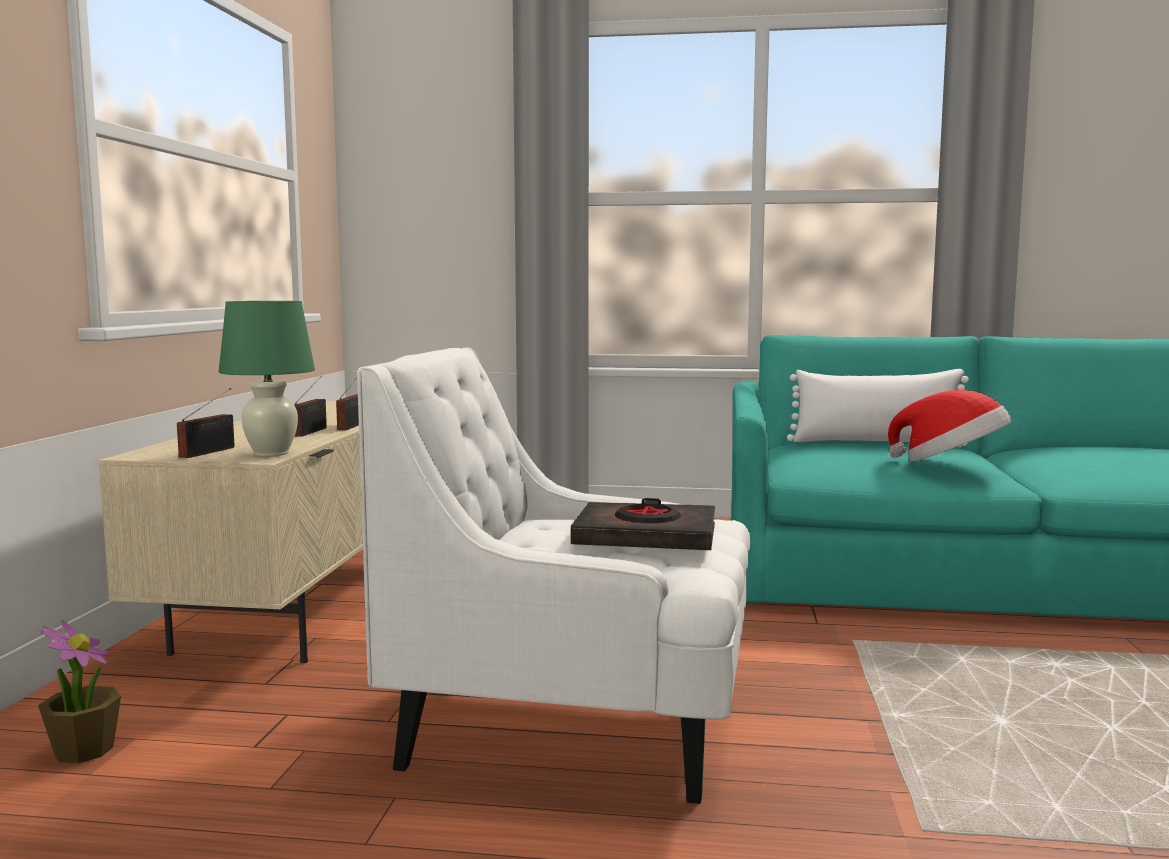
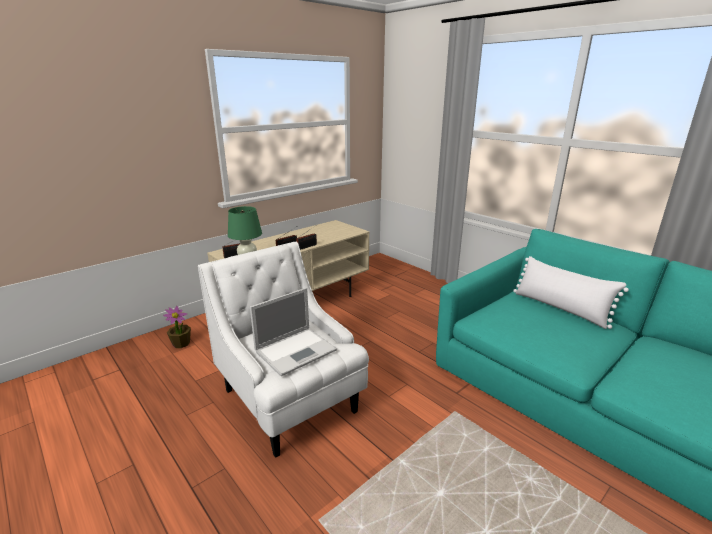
camera: 40 degrees right, 15 degrees up
(646, 537) = (296, 350): black book -> laptop
(951, 464) = (561, 343): hat -> none

